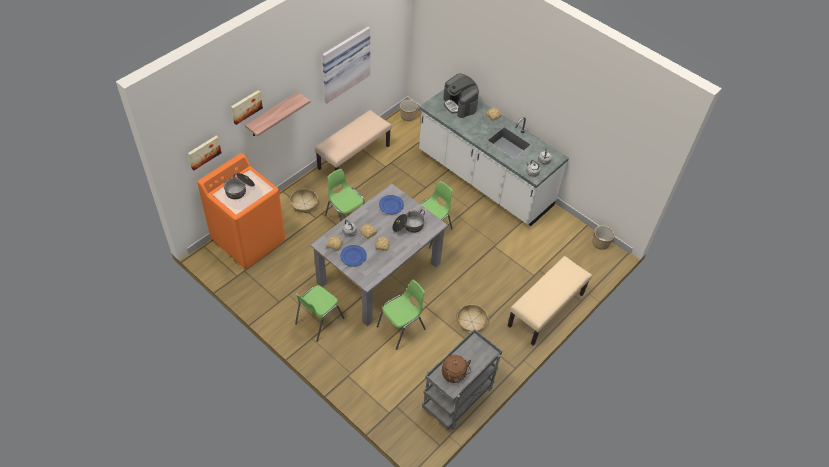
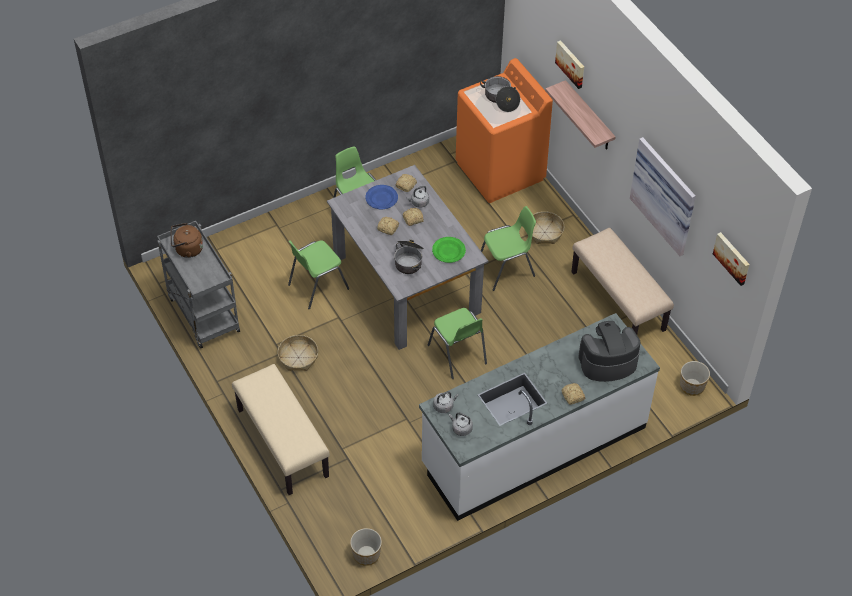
camera: 110 degrees right, 0 degrees up
(203, 152) = (531, 43): picture -> picture (732, 258)
(391, 205) = (449, 251): blue plate -> green plate
(402, 328) = (317, 286): green chair -> green chair turned 75 degrees clockwise

